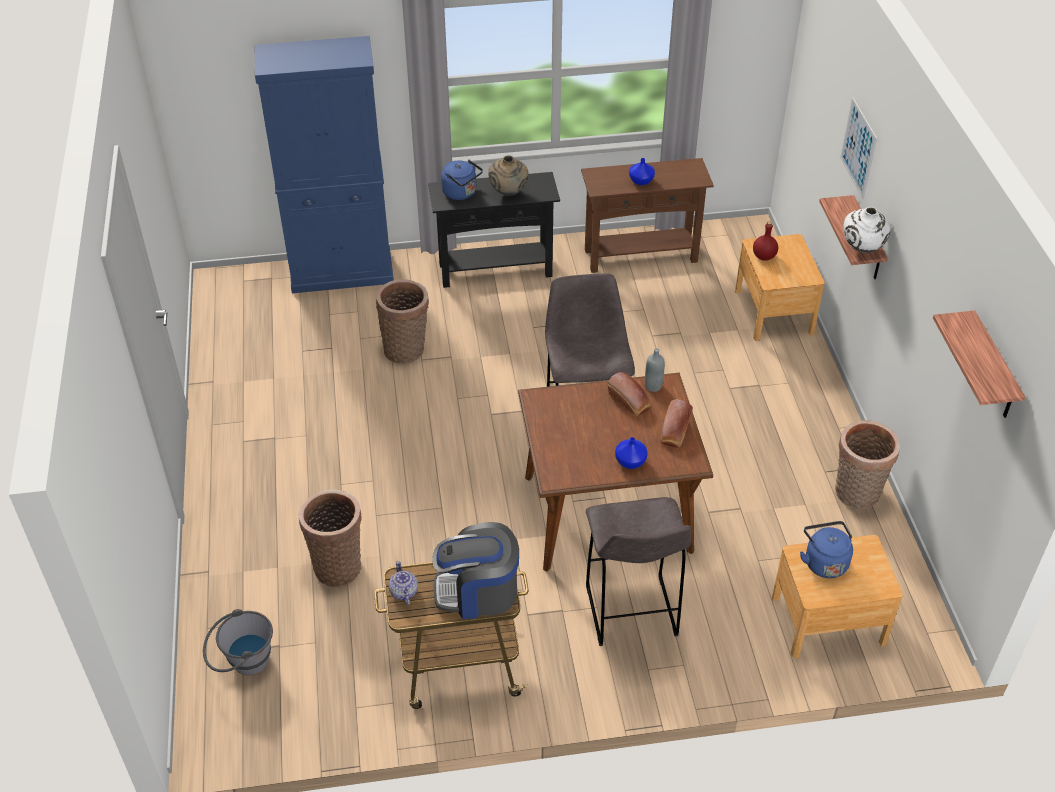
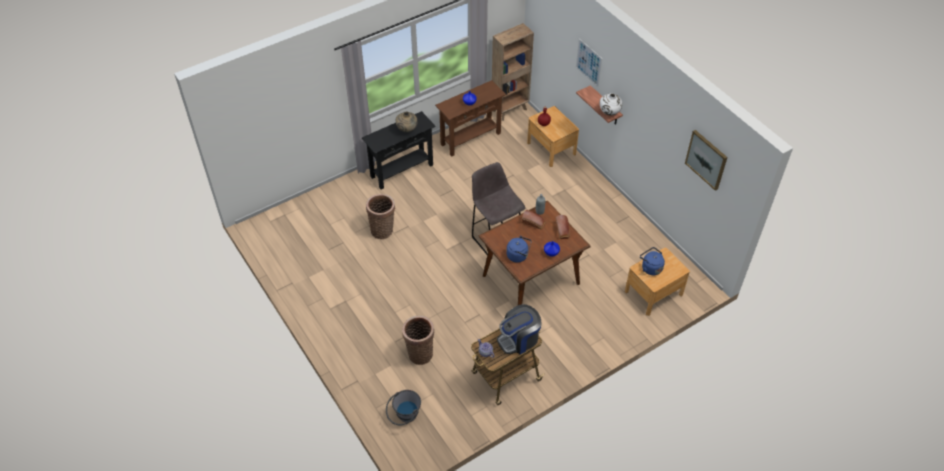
camera: 25 degrees left, 5 degrees up
(342, 272) = (321, 198): blue cabinet -> none
(461, 193) = (383, 138): blue kettle -> blue kettle (518, 256)
(631, 614) = (568, 323): grey stool -> none
(736, 231) = (510, 110): none -> brown bookcase
(856, 494) = (635, 229): basket -> none
(993, 369) = (706, 159): shelf -> picture

